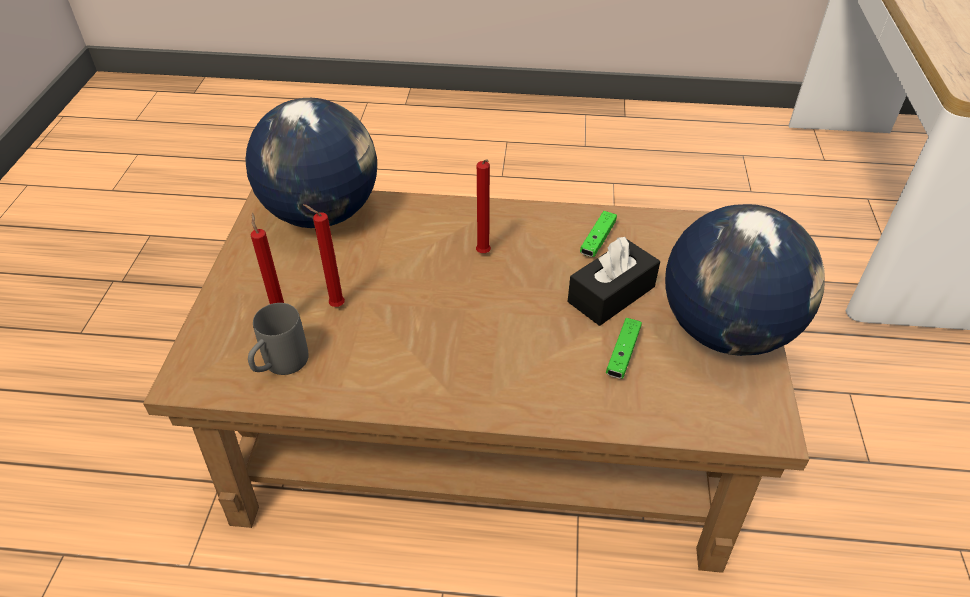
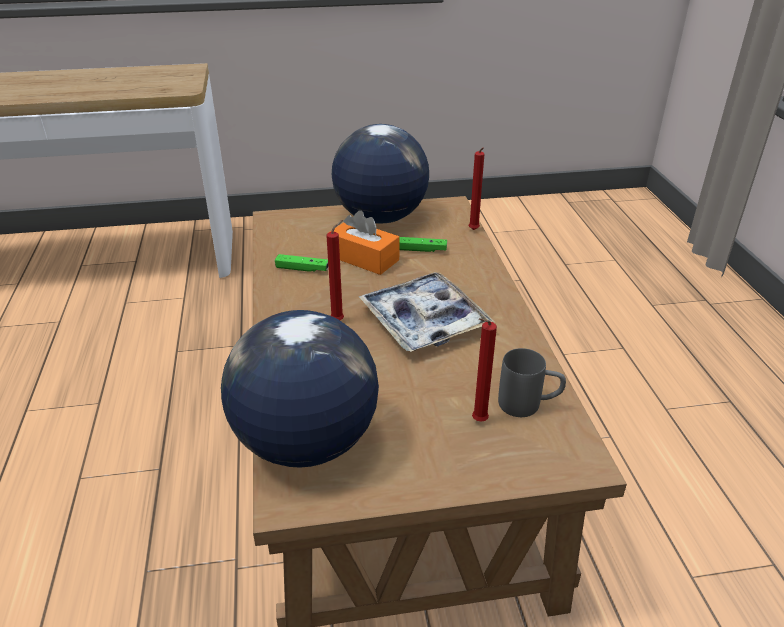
camera: 105 degrees left, 10 degrees down
(334, 305) = (441, 392): red candle -> red candle (474, 231)
(457, 320) = (424, 321): none -> tray
(611, 294) = (364, 258): black tissue box -> orange tissue box

